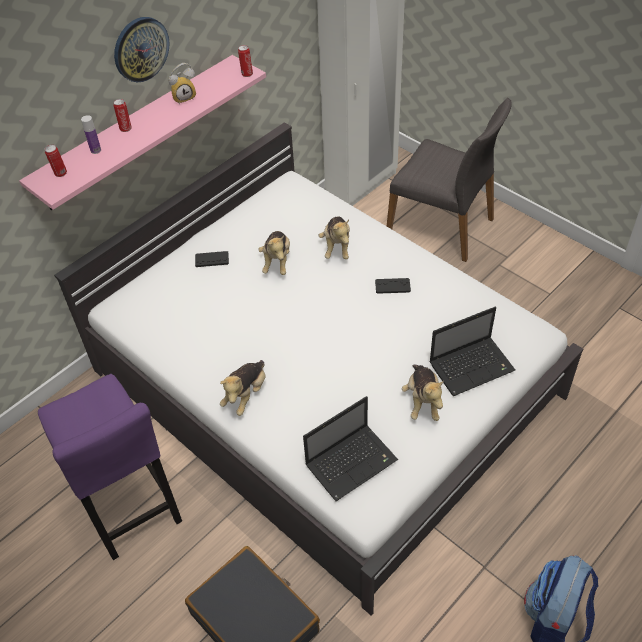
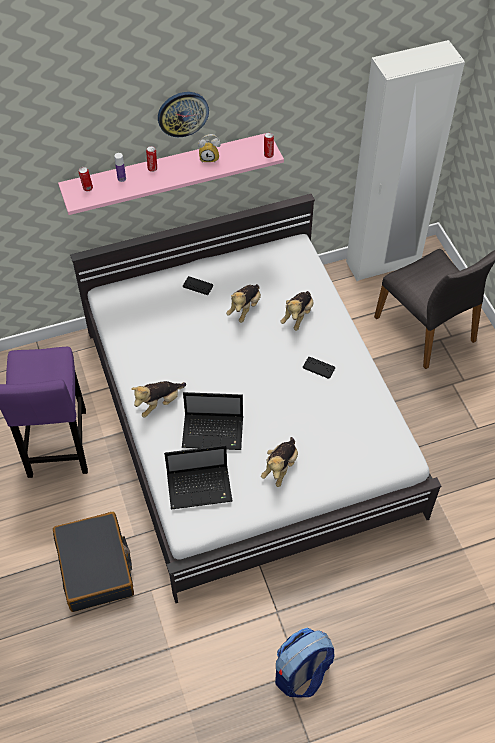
camera: 25 degrees right, 5 degrees up
(472, 366) = (335, 459): laptop -> laptop (214, 432)

